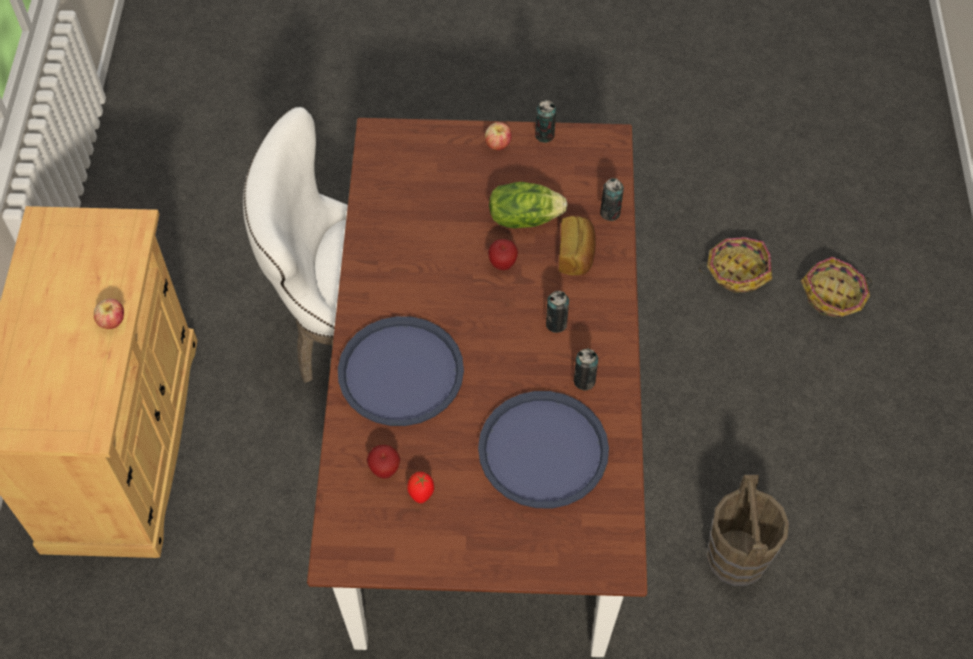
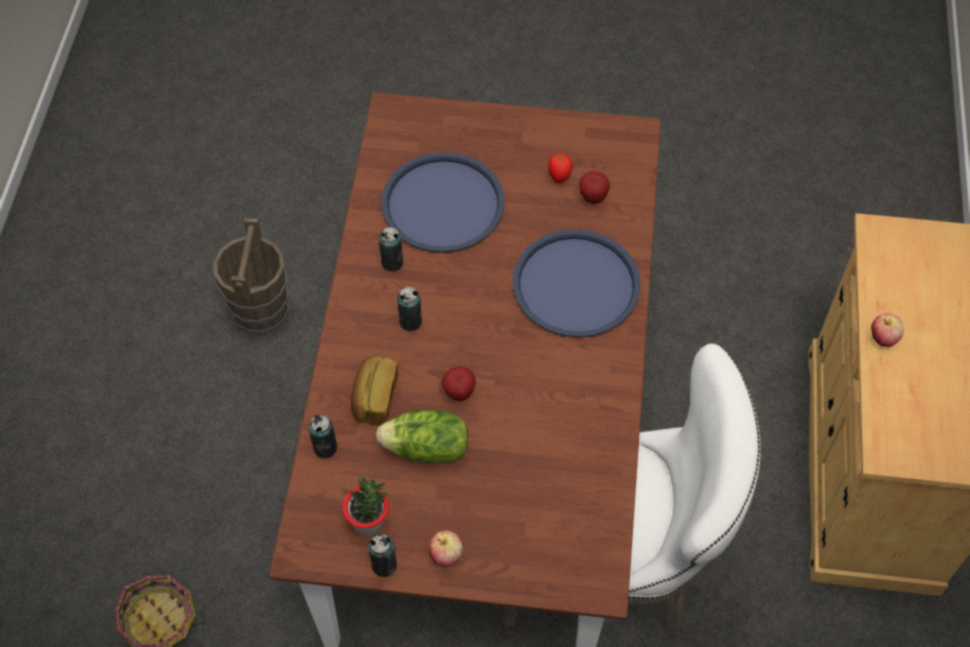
camera: 175 degrees left, 0 degrees up
(562, 162) = (368, 522): none -> potted plant
(833, 296) = (56, 577): basket -> none

